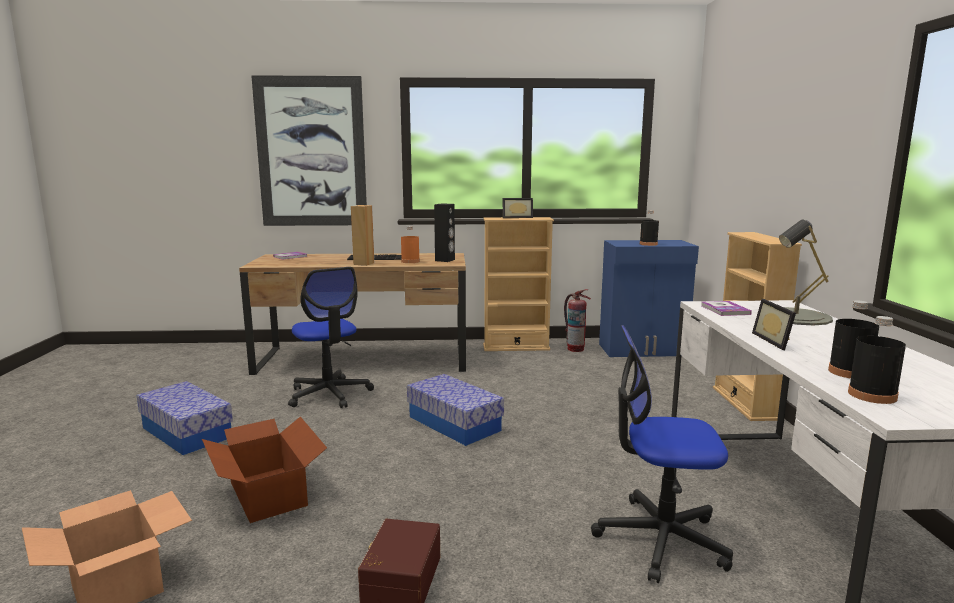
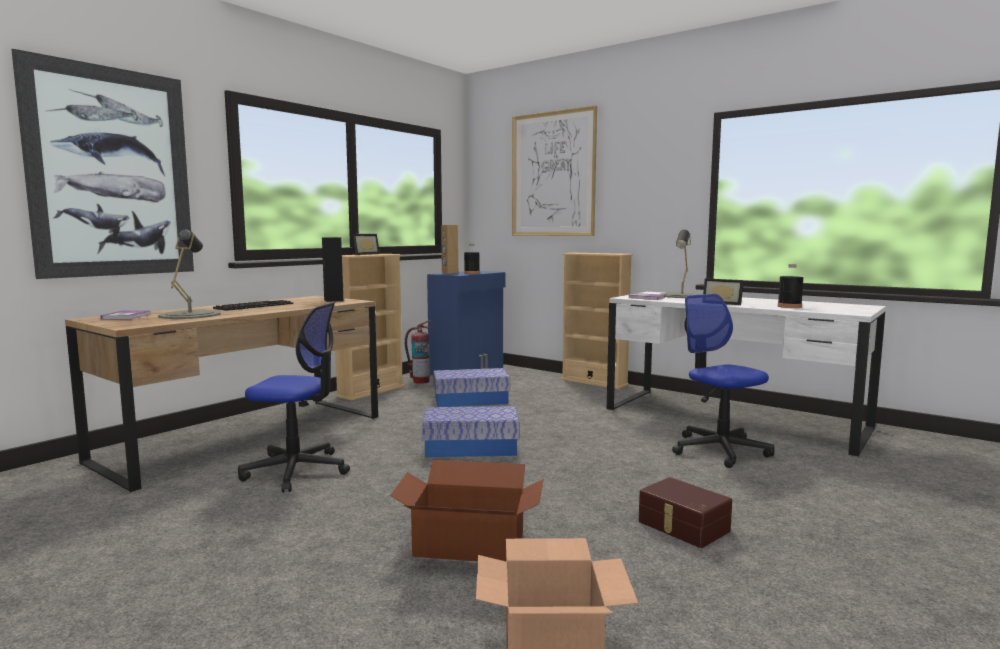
camera: 50 degrees left, 5 degrees down
(187, 432) = (225, 557): storage box -> storage box (471, 400)
(316, 261) = (190, 315): none -> grey table lamp
(363, 263) = (265, 310): brown speaker -> brown speaker (449, 273)
(410, 261) = (305, 304): orange bottle -> none
(660, 539) = (719, 450): office chair -> office chair turned 105 degrees clockwise
(753, 127) = (553, 174): none -> picture
(872, 395) = (825, 310): black bottle -> none

